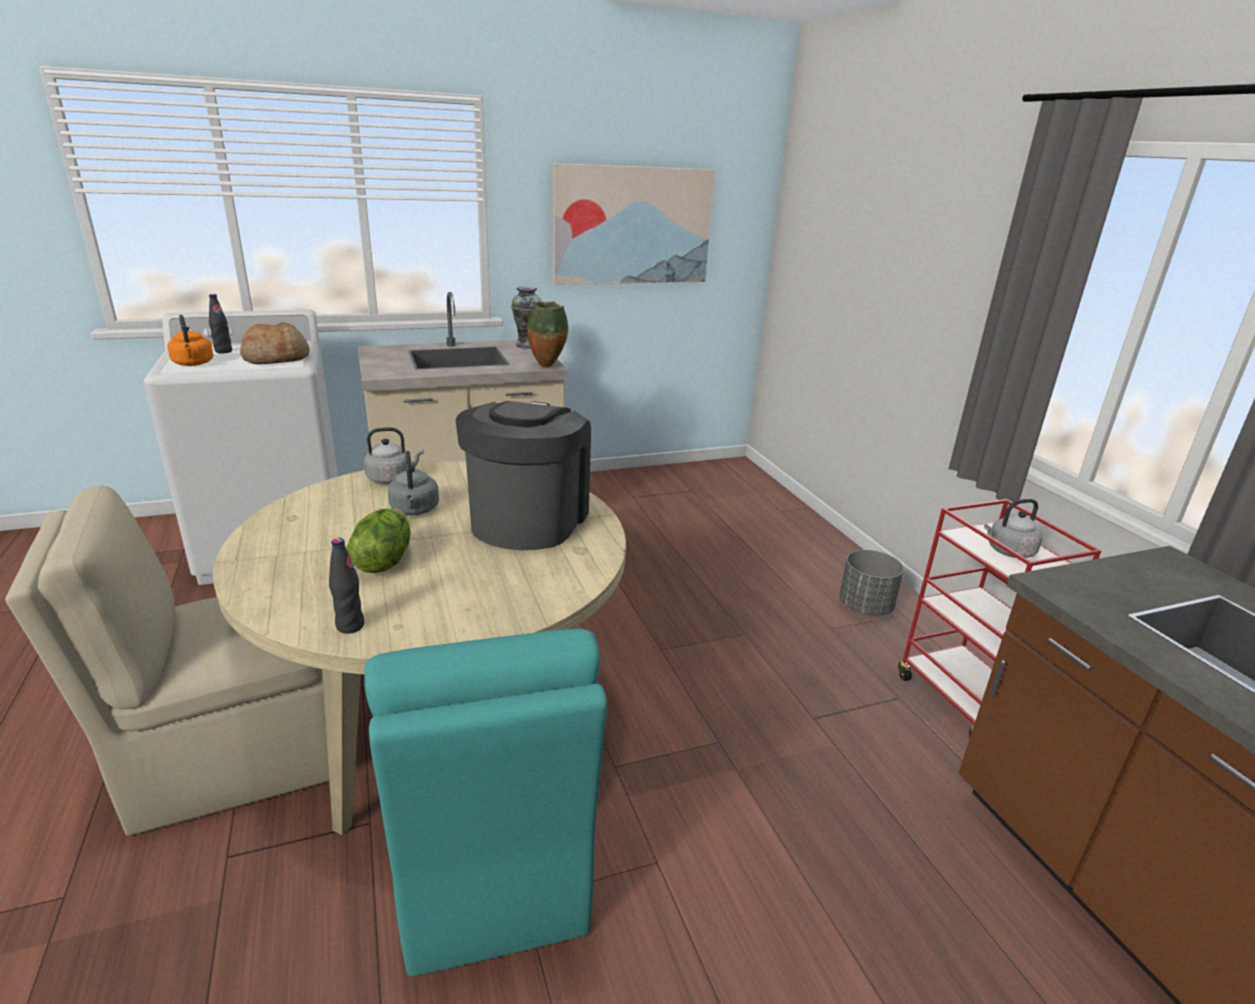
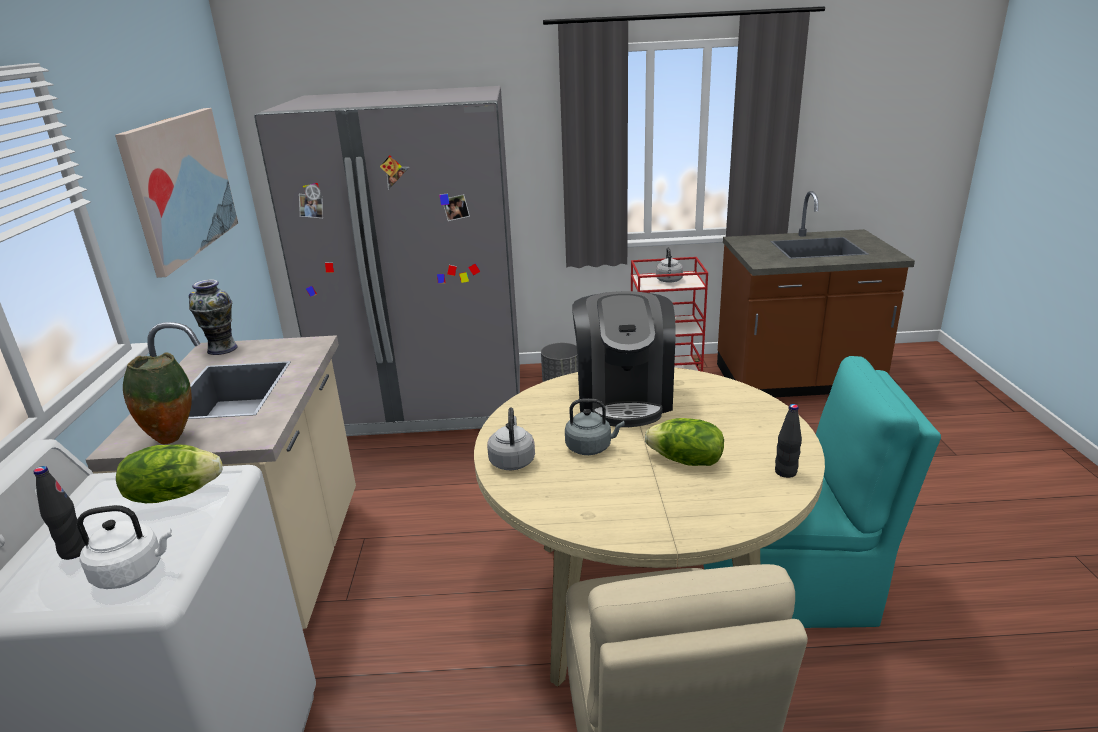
camera: 70 degrees left, 0 degrees up
(193, 364) = (133, 572): orange kettle -> white kettle
(277, 358) = (174, 494): bread -> lettuce
(528, 520) = (624, 398): coffee machine -> coffee machine turned 120 degrees counterclockwise
(548, 366) = (317, 343): vase -> vase (172, 439)
(755, 529) = (429, 401): none -> grey fridge

